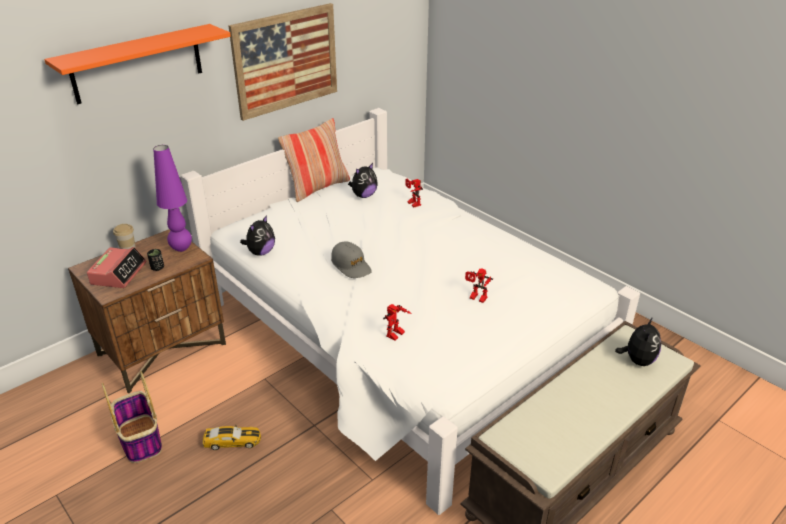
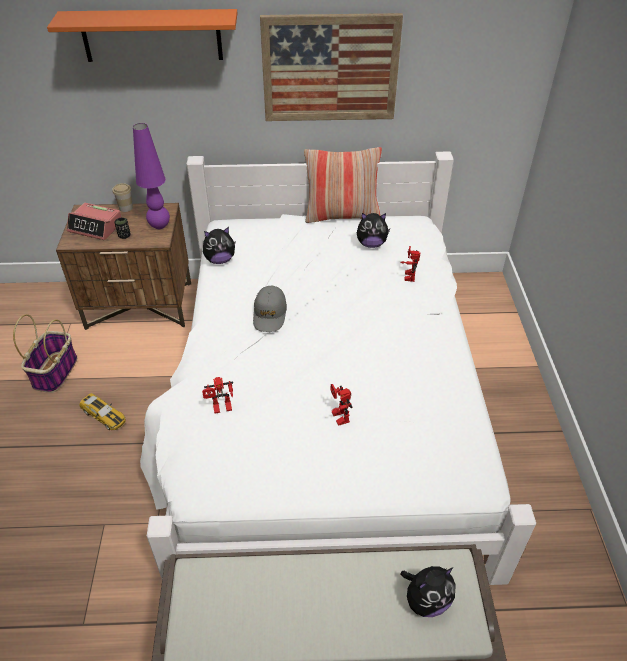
camera: 40 degrees right, 10 degrees up
(118, 273) = (96, 227): alarm clock -> alarm clock turned 60 degrees clockwise

